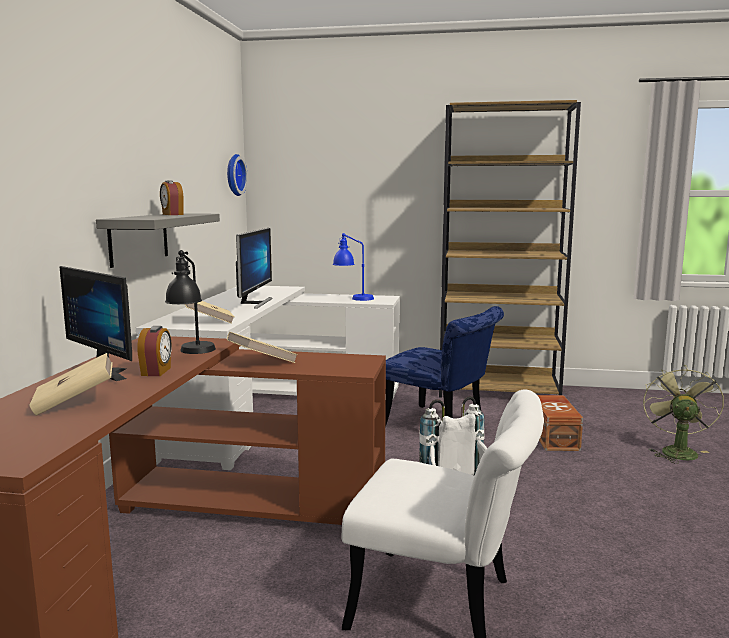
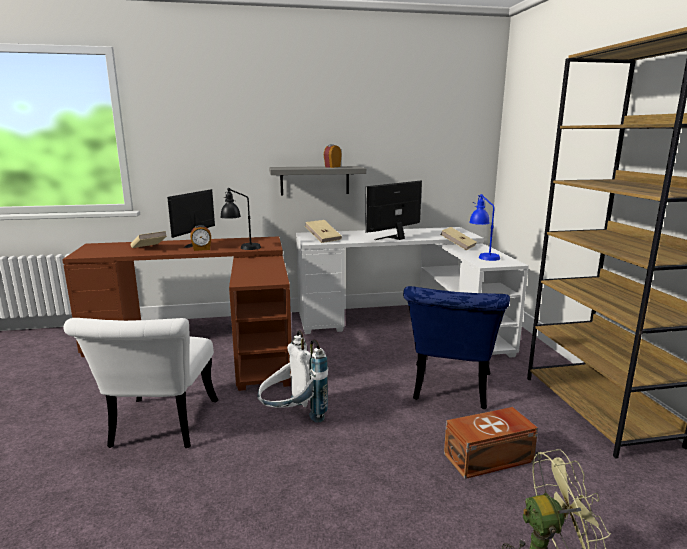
camera: 70 degrees right, 5 degrees up
(233, 175) = (471, 137): wall clock -> none
(254, 303) = (394, 237): monitor -> monitor turned 150 degrees clockwise
(262, 362) = (252, 263): beige book -> beige book (458, 246)

